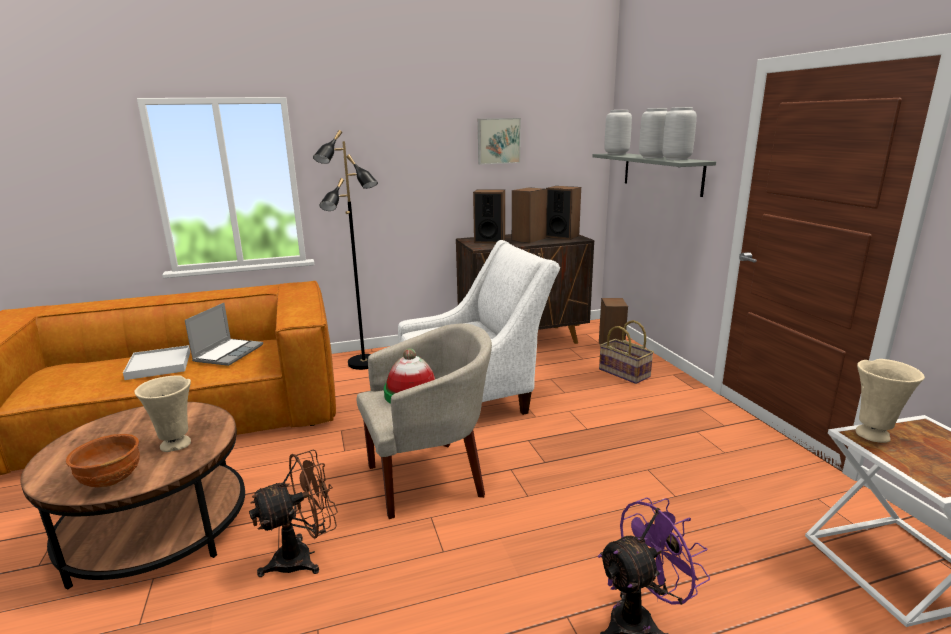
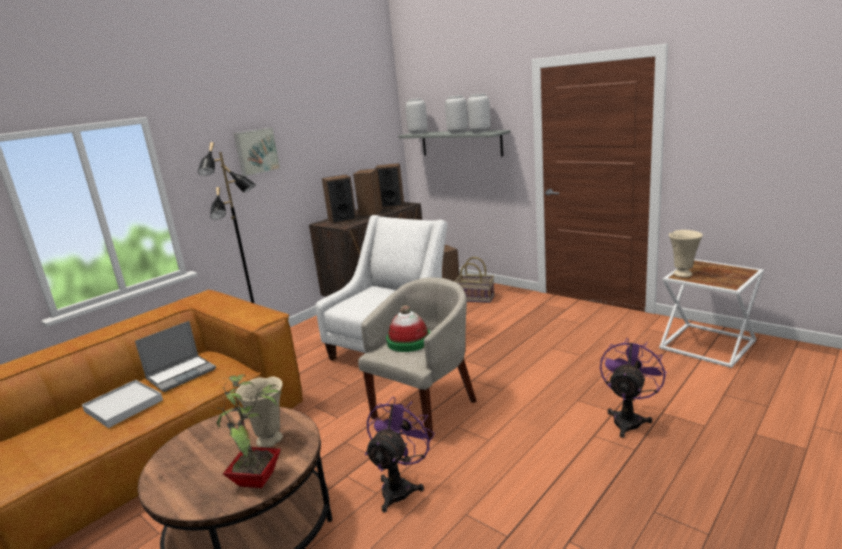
camera: 30 degrees left, 0 degrees up
(112, 480) = (259, 479): brown bowl -> potted plant
(228, 353) = (182, 374): laptop -> laptop turned 60 degrees clockwise
(303, 557) = (400, 487): brown fan -> purple fan
(498, 141) = (326, 134): picture -> picture (256, 151)

